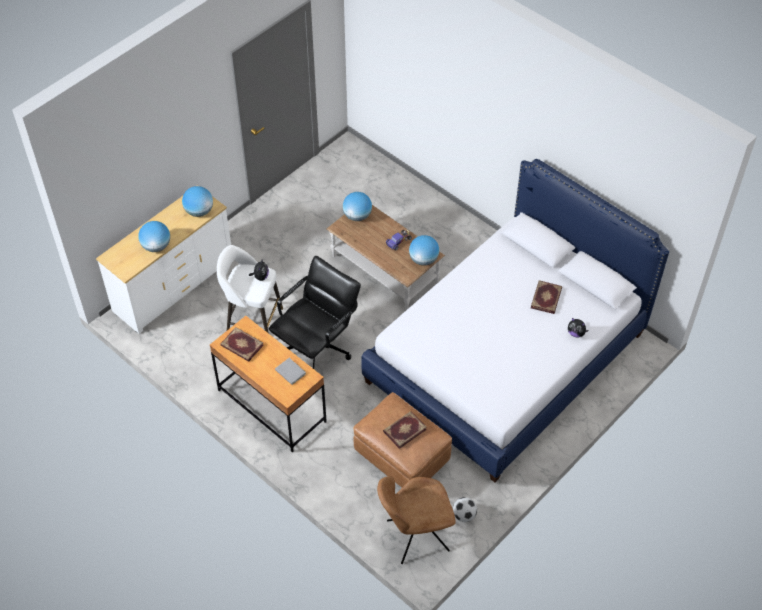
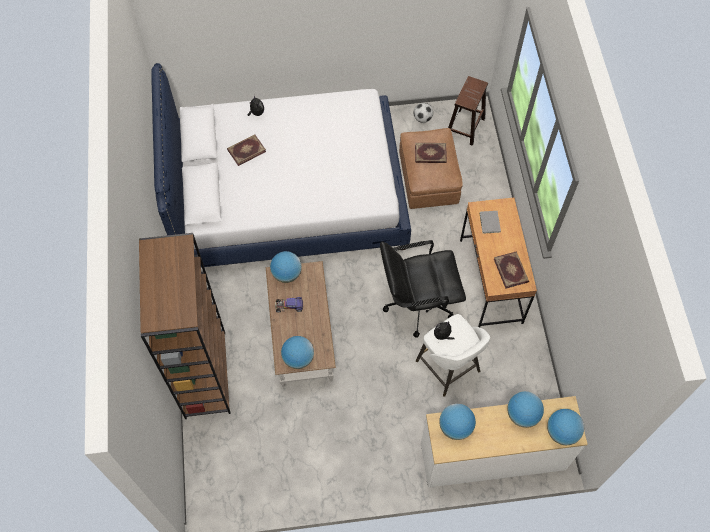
camera: 140 degrees left, 10 degrees up
(120, 253) = (561, 432): none -> globe
(415, 536) = (465, 127): brown chair -> brown stool
(425, 204) = (205, 374): none -> brown bookcase

